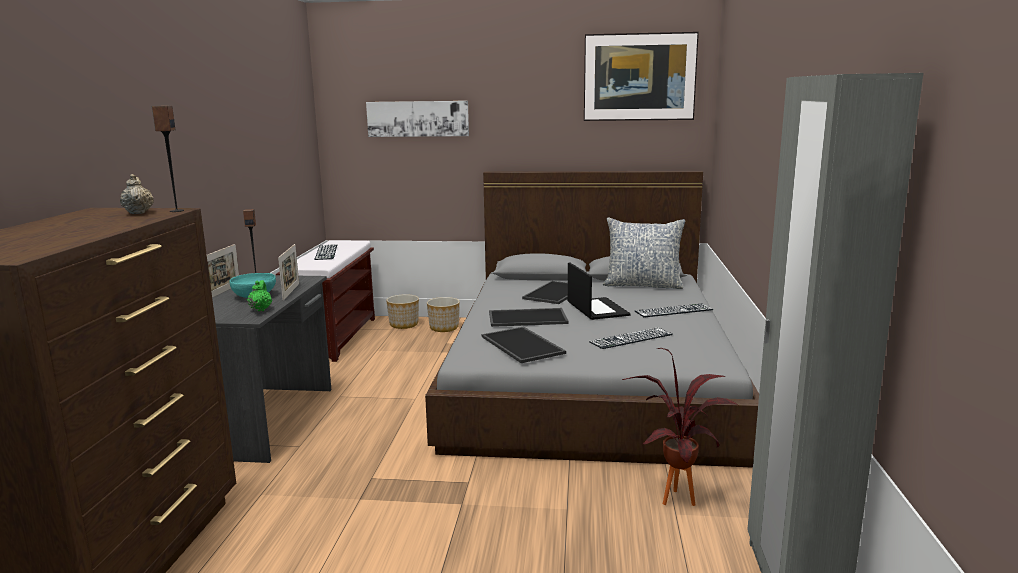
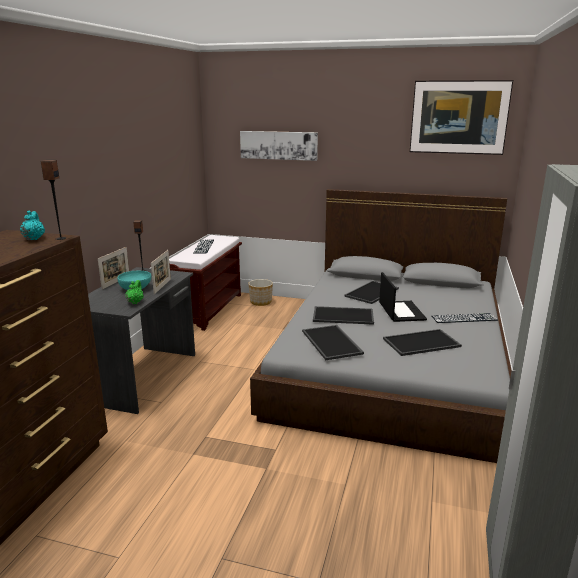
camera: 10 degrees right, 5 degrees up
(139, 212) = (34, 239): beige teapot -> turquoise teapot
(444, 328) = (290, 307): planter -> none
(631, 338) = (421, 343): keyboard -> tray
(643, 285) = (445, 290): pillow -> none
(674, 495) = (434, 483): potted plant -> none

